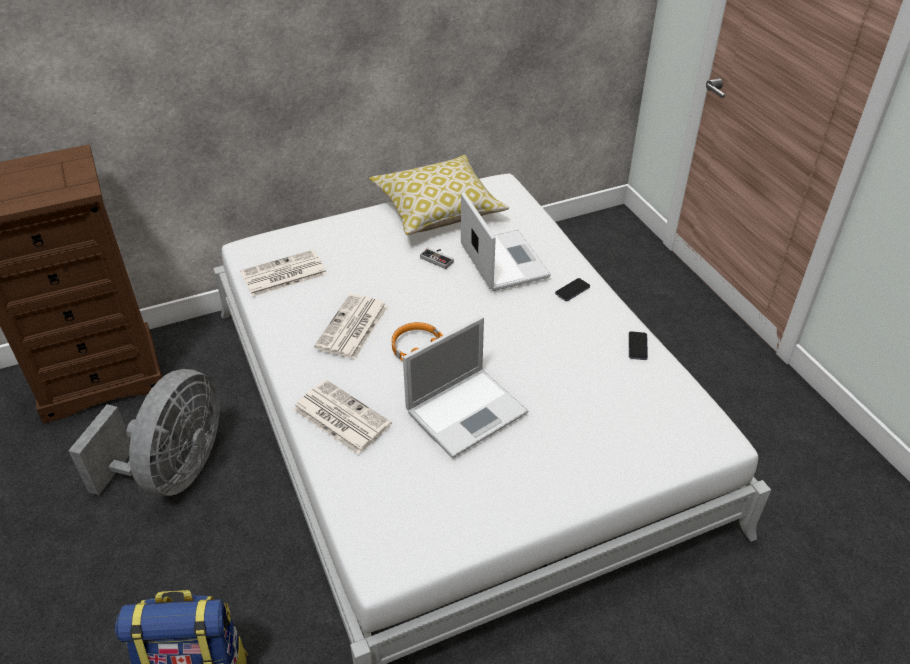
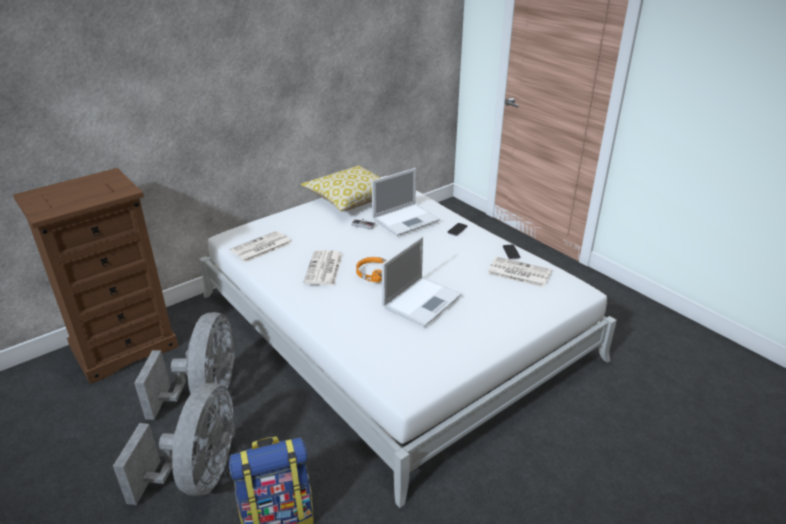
camera: 15 degrees left, 10 degrees down
(126, 590) = (198, 475): none -> grey fan
(340, 417) = (339, 318): newspaper -> newspaper (518, 272)
(503, 260) = (406, 219): laptop -> laptop turned 90 degrees clockwise

